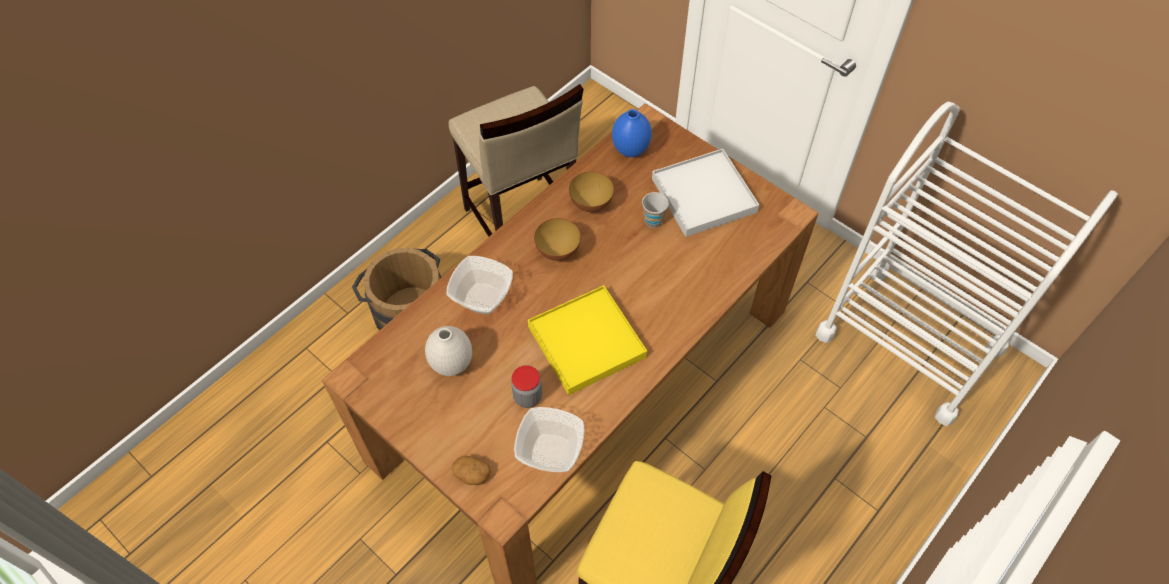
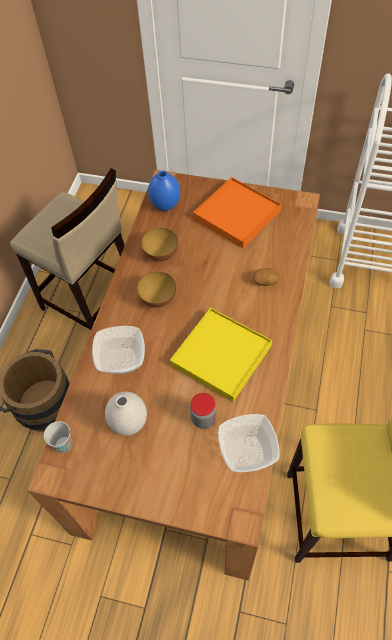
camera: 25 degrees left, 0 degrees up
(471, 474) = (198, 502): potato -> potato (265, 281)
(653, 221) = (213, 247): cup -> cup (64, 444)
(703, 195) = (237, 215): white tray -> orange tray

